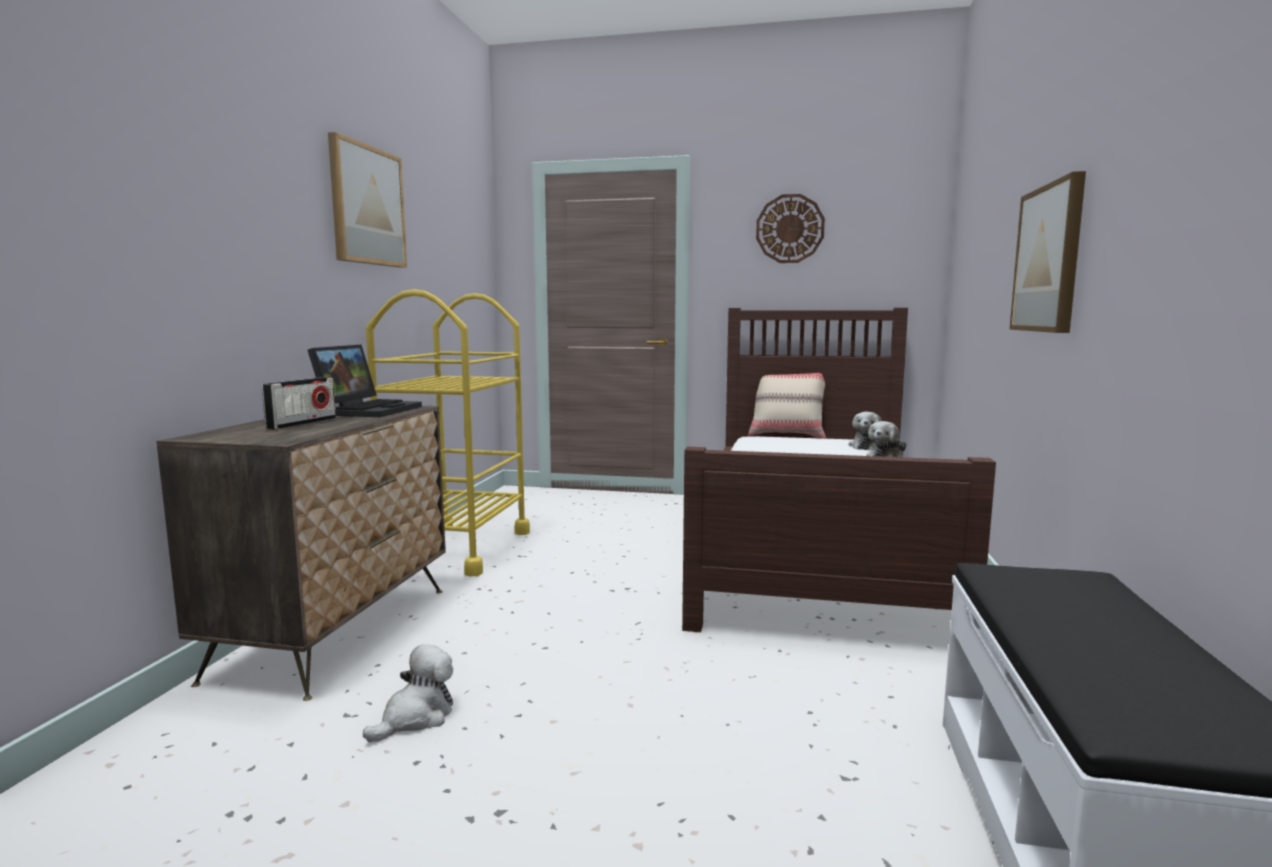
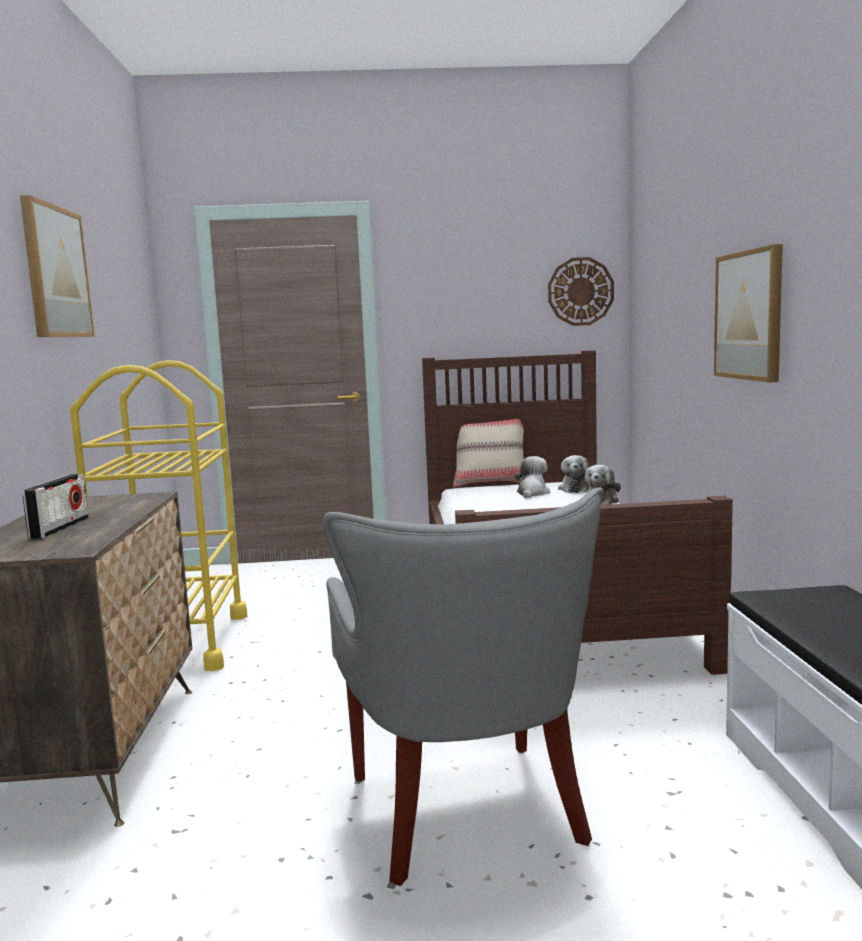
camera: 15 degrees left, 0 degrees up
(368, 410) = (107, 504): laptop -> none
(416, 717) = (252, 819): plush toy -> plush toy (532, 493)
(613, 754) = (465, 814): none -> grey armchair
(790, 229) = (476, 275): wall clock -> wall clock (580, 291)

